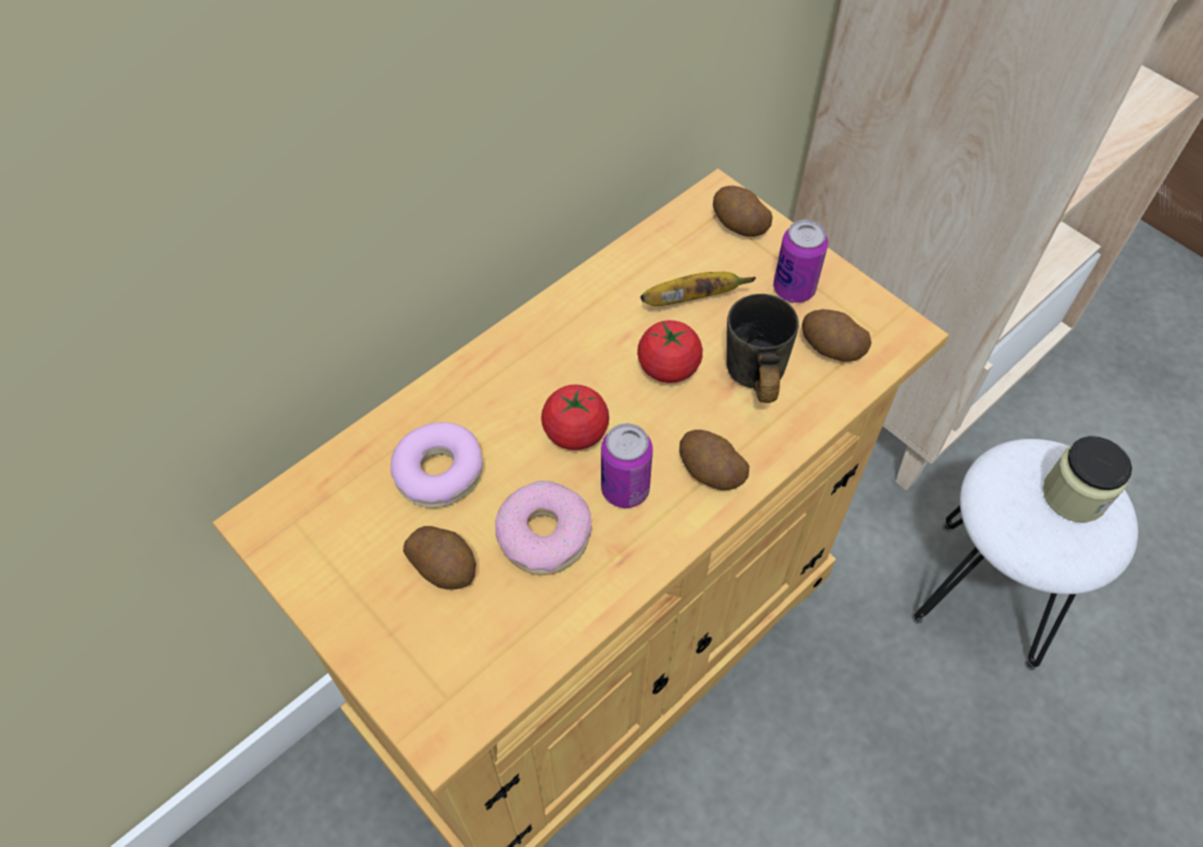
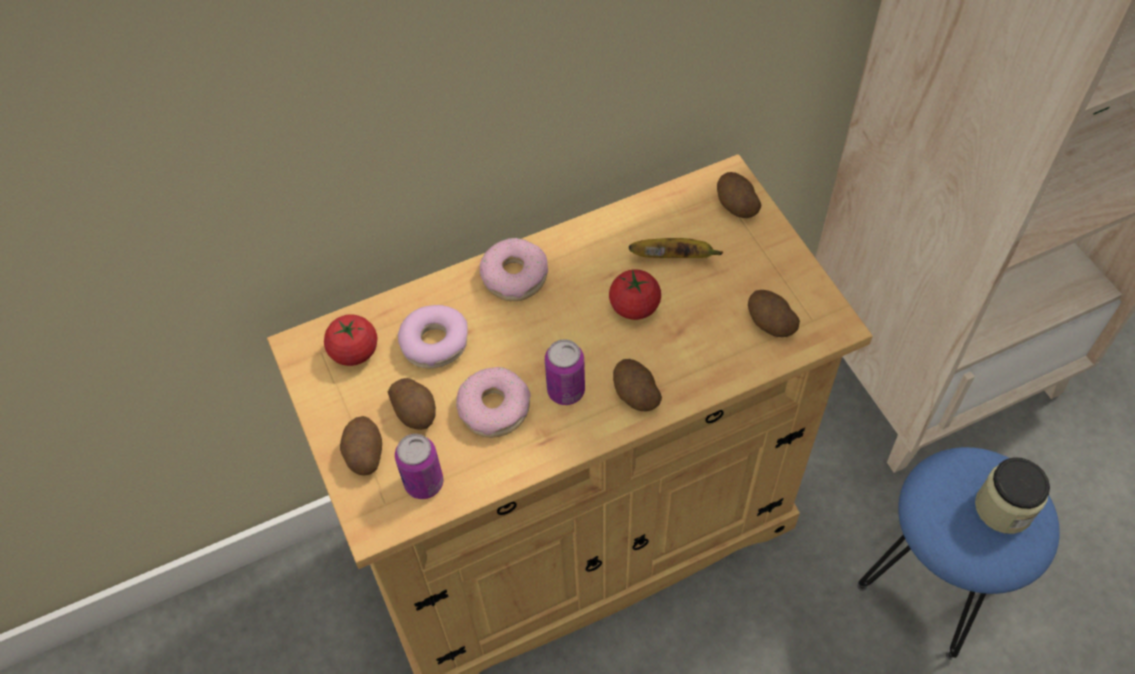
camera: 20 degrees right, 0 degrees up
(395, 640) = (364, 453): none -> potato
(510, 366) = (514, 276): none -> donut
(575, 432) = (545, 338): tomato -> tomato (354, 351)
(749, 380) = (693, 332): grey mug -> none
(794, 289) = (759, 268): can -> can (424, 483)
(989, 593) = (936, 583): white stool -> blue stool

